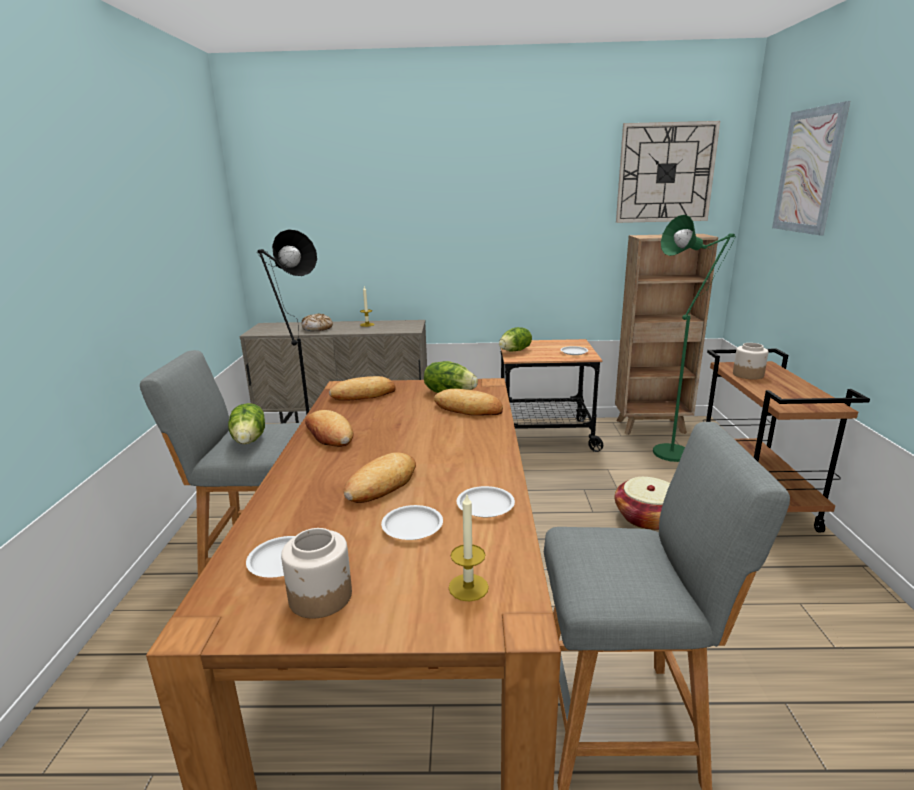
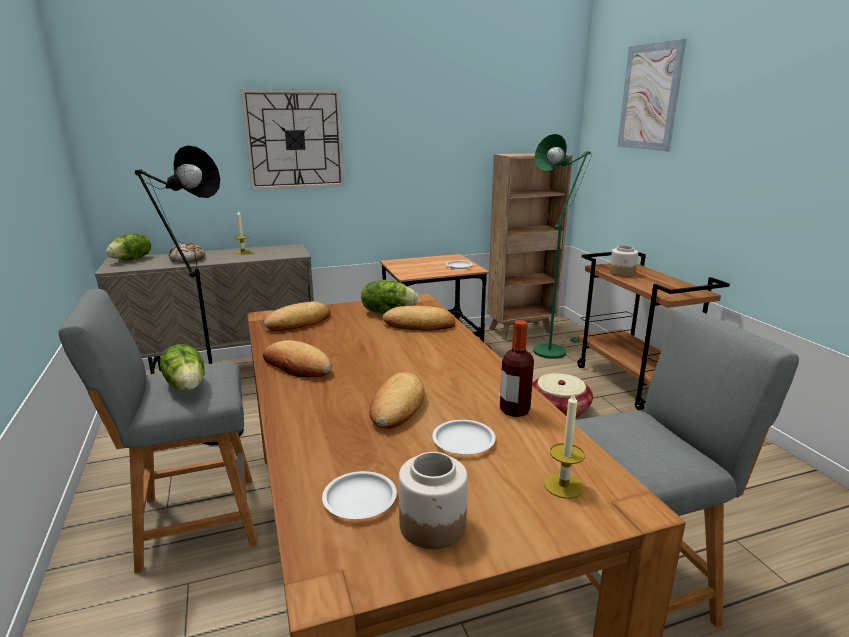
camera: 20 degrees left, 0 degrees up
(486, 506) = (514, 410): white plate -> bottle
(515, 351) = (403, 269): lettuce -> lettuce (132, 259)
(665, 173) = (521, 97): wall clock -> wall clock (294, 140)

